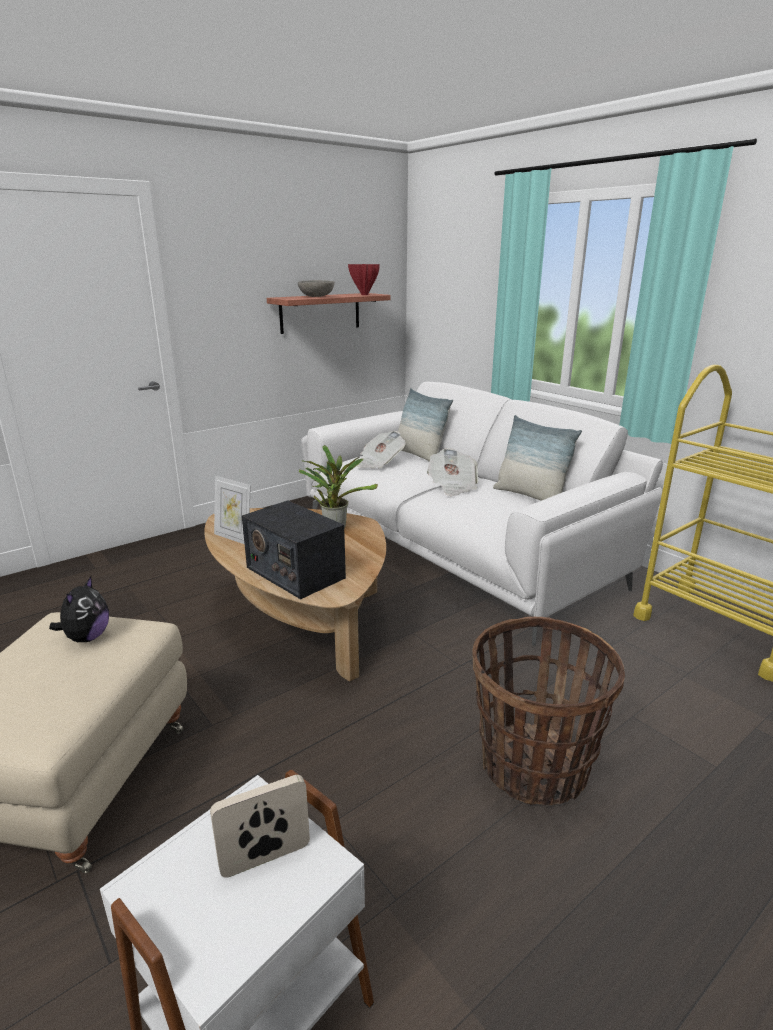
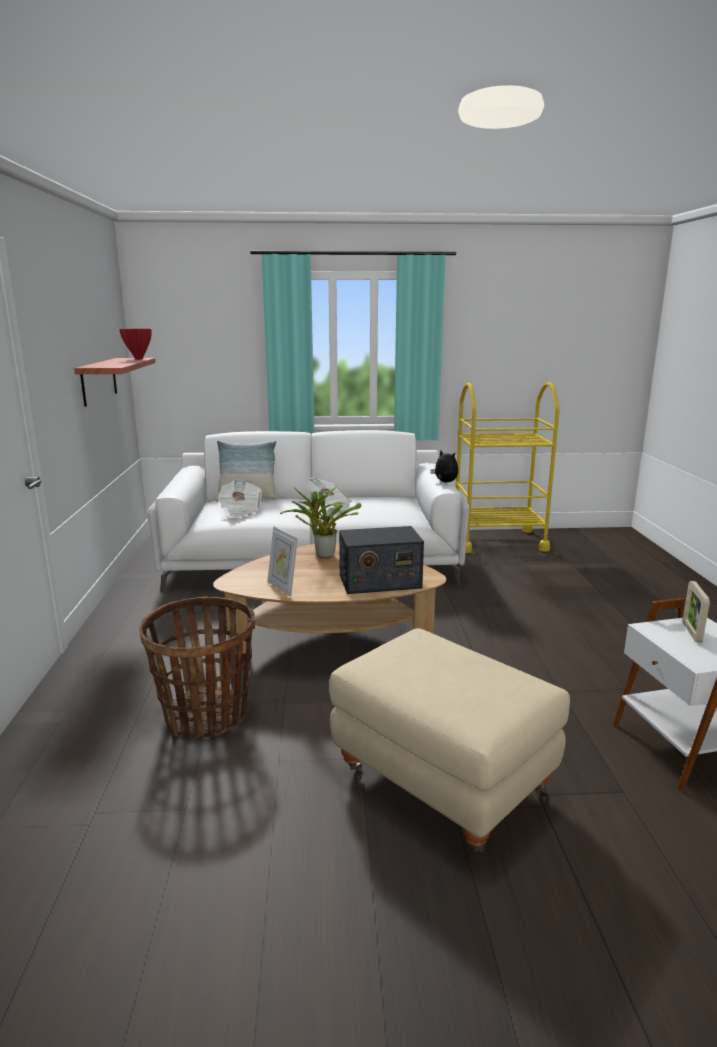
camera: 55 degrees left, 5 degrees down
(87, 637) = (414, 654): plush toy -> plush toy (444, 482)
(234, 537) = (283, 587): picture frame -> picture frame turned 75 degrees clockwise
(316, 296) = (116, 363): grey bowl -> none
(530, 496) = (377, 497): pillow -> none
(533, 767) = (561, 623): basket -> basket (206, 715)

